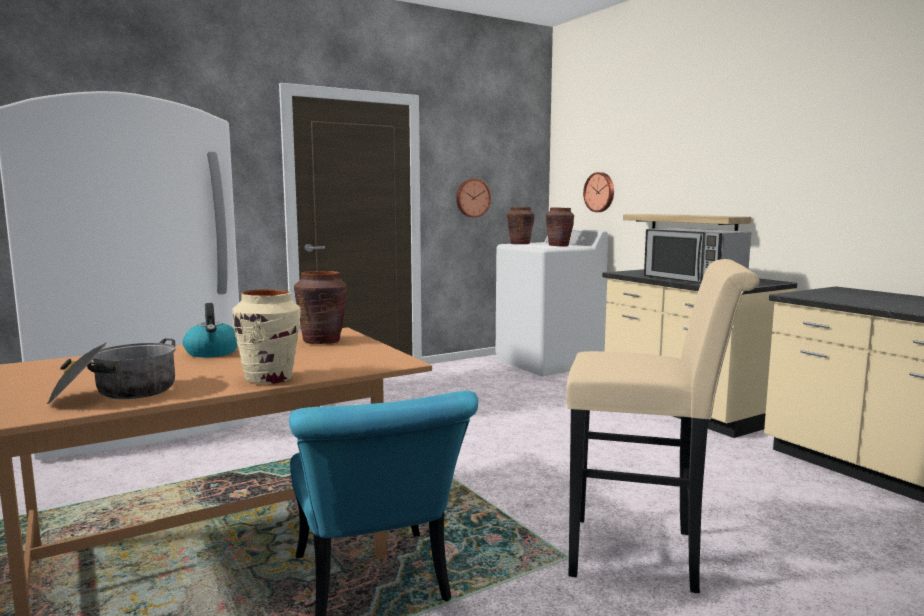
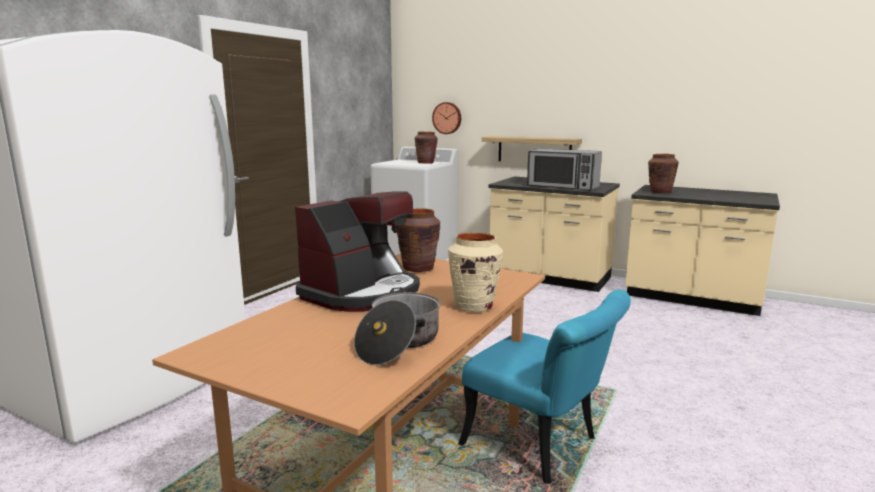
camera: 30 degrees left, 5 degrees up
(212, 353) = (362, 293): kettle -> coffee machine
(472, 198) = (346, 124): wall clock -> none
(520, 244) = (390, 162): brown vase -> brown vase (660, 192)
(645, 554) = (650, 376): beige stool -> none

